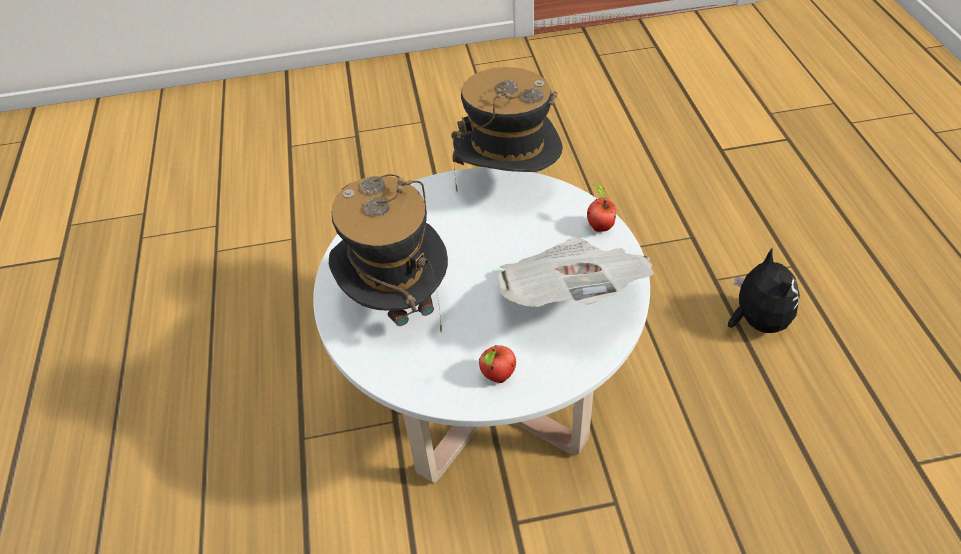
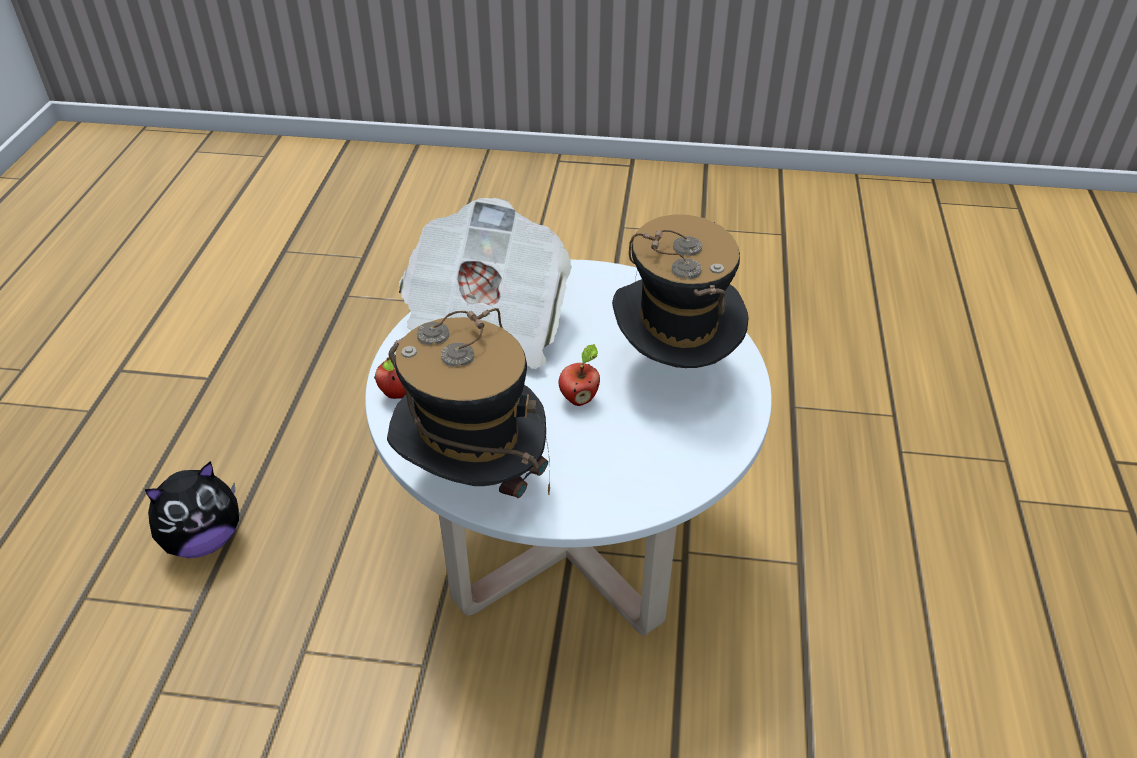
camera: 165 degrees left, 5 degrees down
(498, 377) = (593, 286): apple -> apple (579, 398)
(756, 321) = (204, 540): plush toy -> plush toy turned 135 degrees counterclockwise

